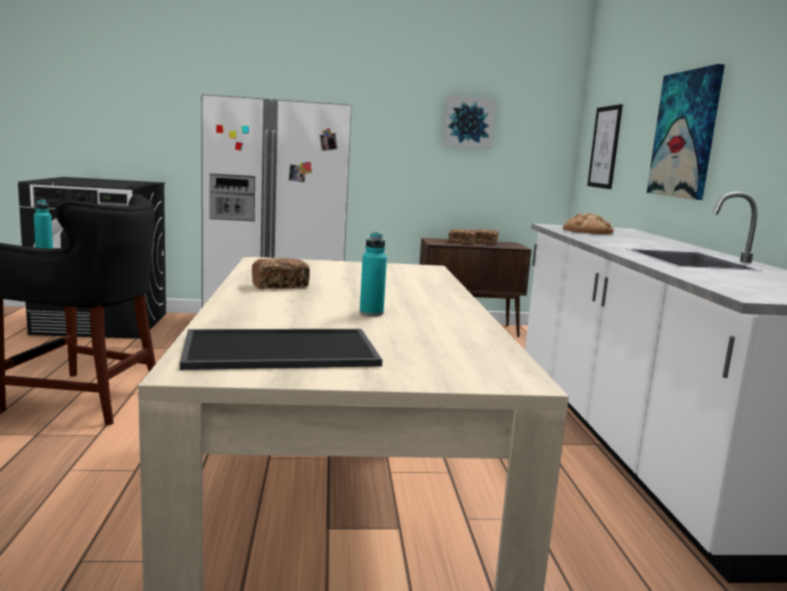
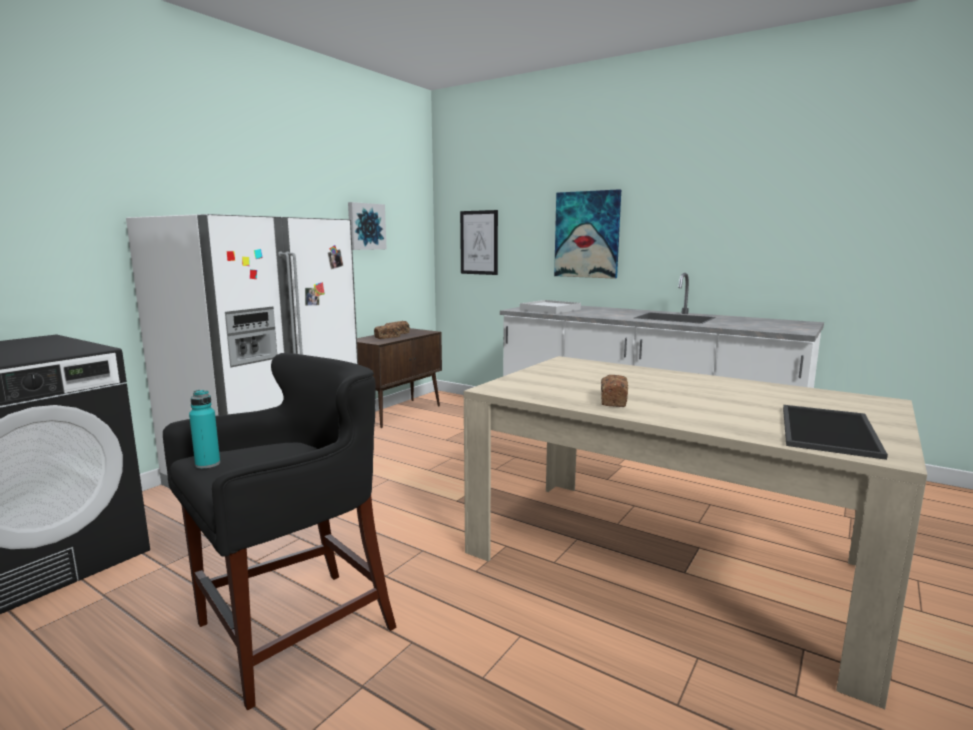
camera: 50 degrees left, 0 degrees up
(371, 313) = (720, 396): turquoise bottle -> none
(587, 231) = (550, 310): bread -> white tray

